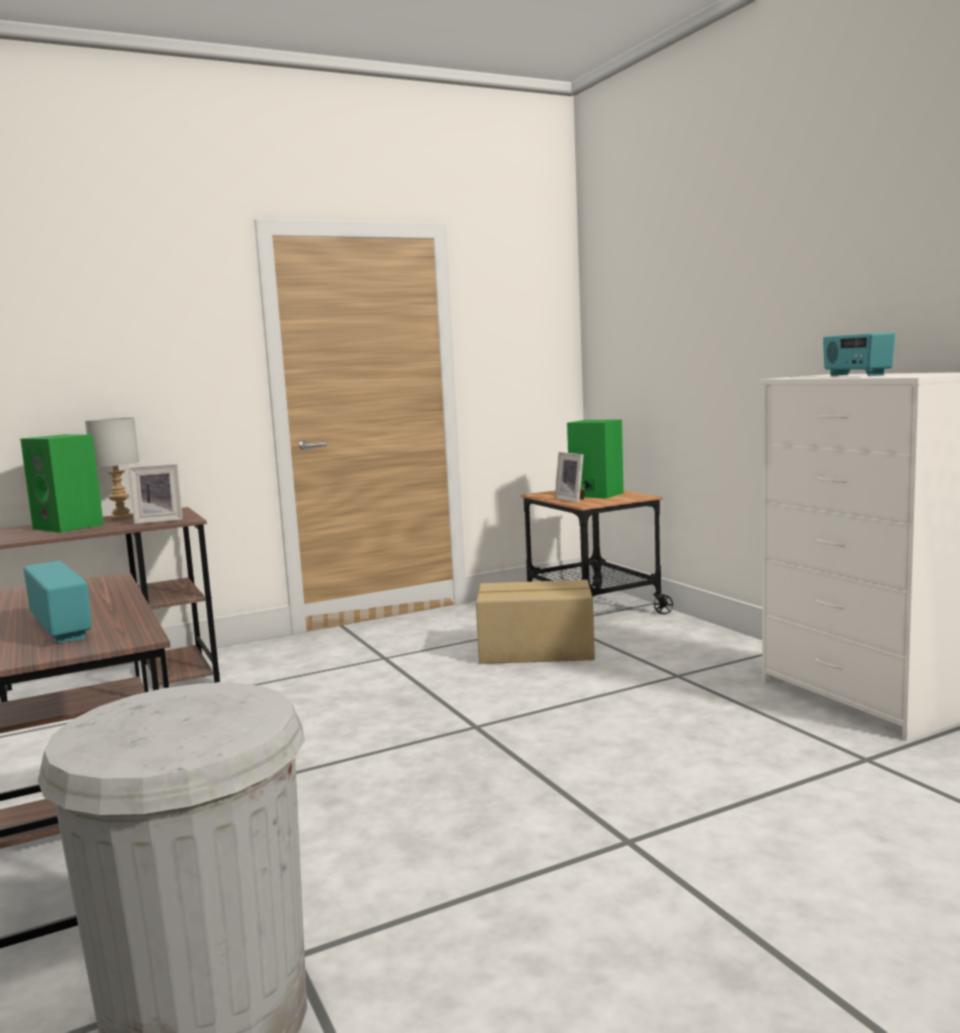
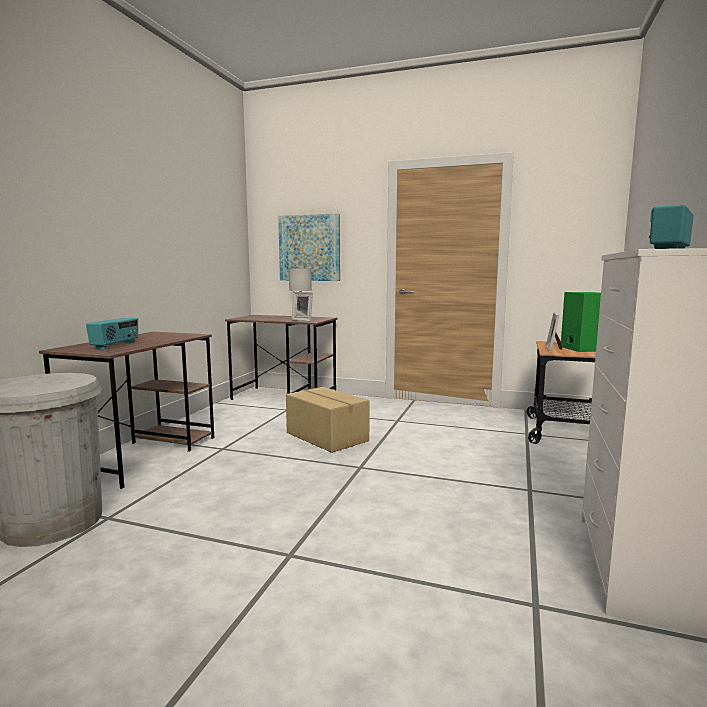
camera: 45 degrees right, 0 degrees up
(70, 526) = (274, 317): green speaker -> none
(107, 377) = (309, 248): none -> picture
(536, 651) = (477, 444): cardboard box -> cardboard box (326, 437)

